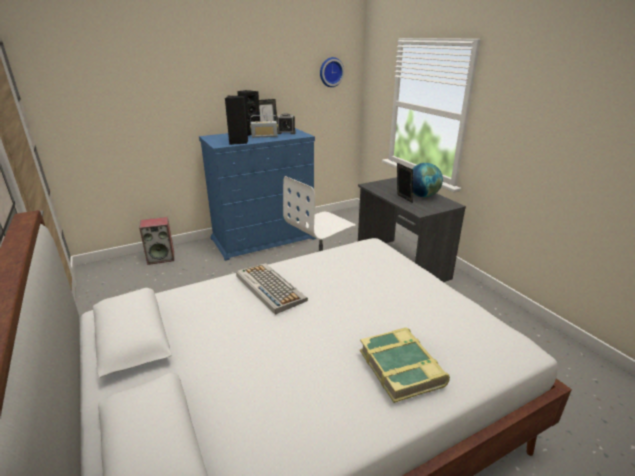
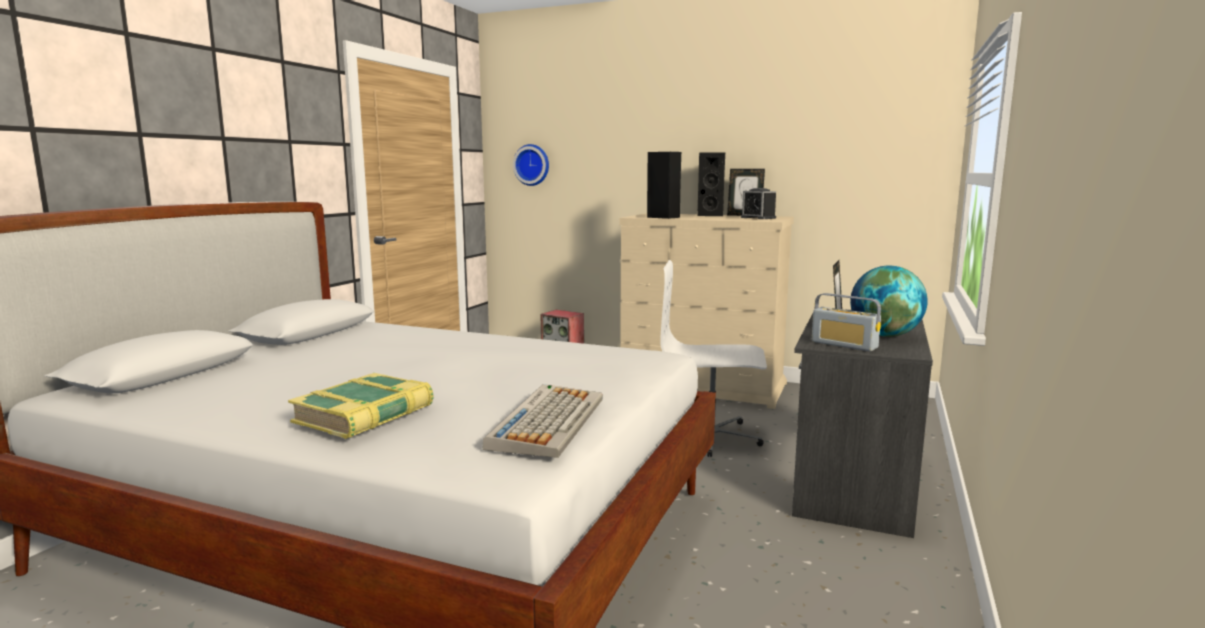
camera: 50 degrees right, 15 degrees down
(264, 136) = (715, 217): radio -> radio (844, 345)
(264, 238) = (703, 386): blue dresser -> beige dresser
(269, 287) = (454, 343): keyboard -> keyboard (547, 421)
(330, 72) = (884, 131): wall clock -> wall clock (532, 165)

